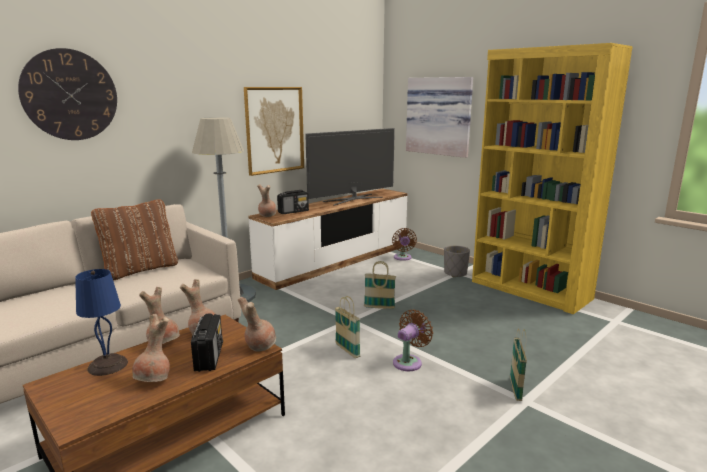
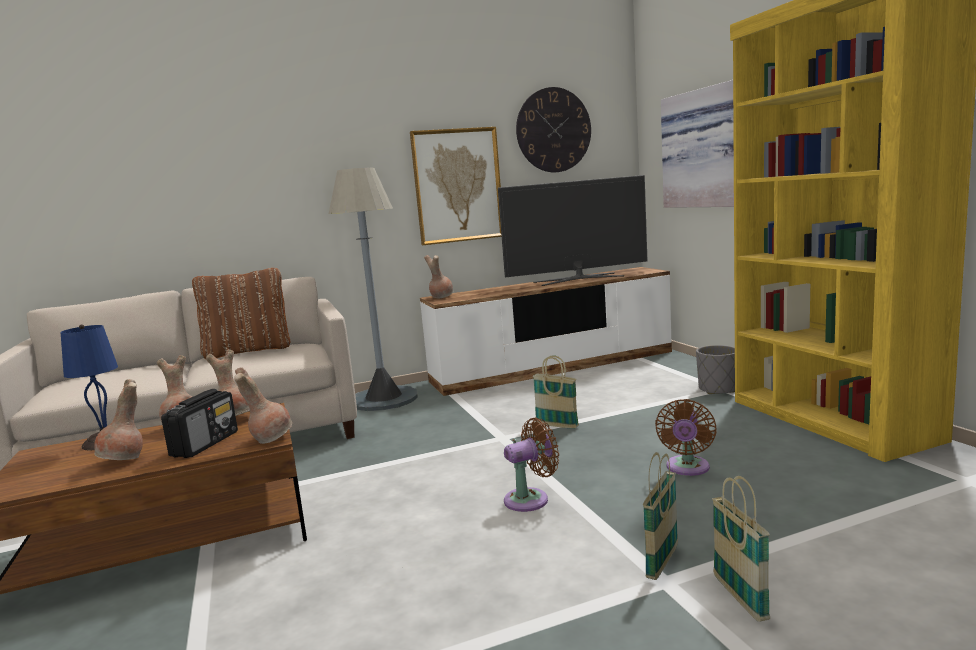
camera: 25 degrees right, 5 degrees down
(70, 95) = (191, 152): wall clock -> wall clock (553, 130)
(293, 211) = (479, 293): radio -> none
(347, 350) = (460, 474): basket -> basket (739, 598)
(402, 258) = (652, 366): brown fan -> brown fan (687, 468)

